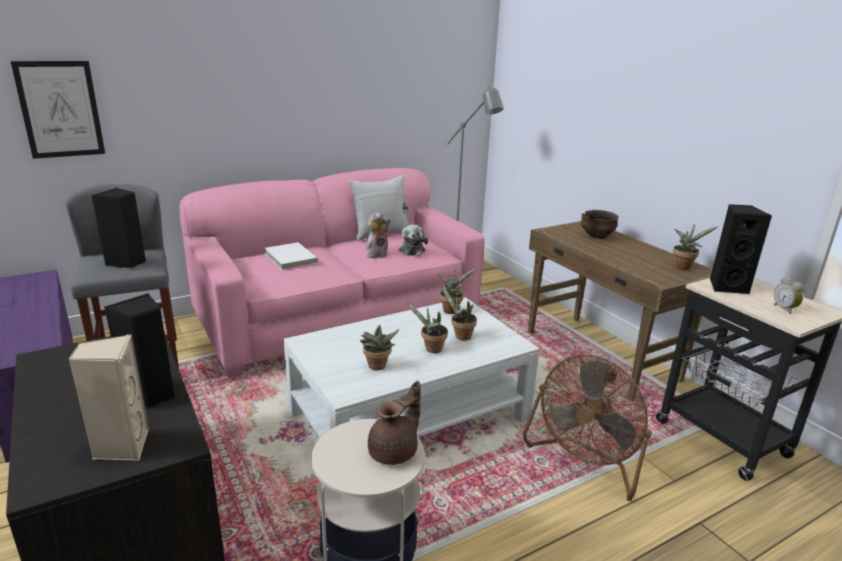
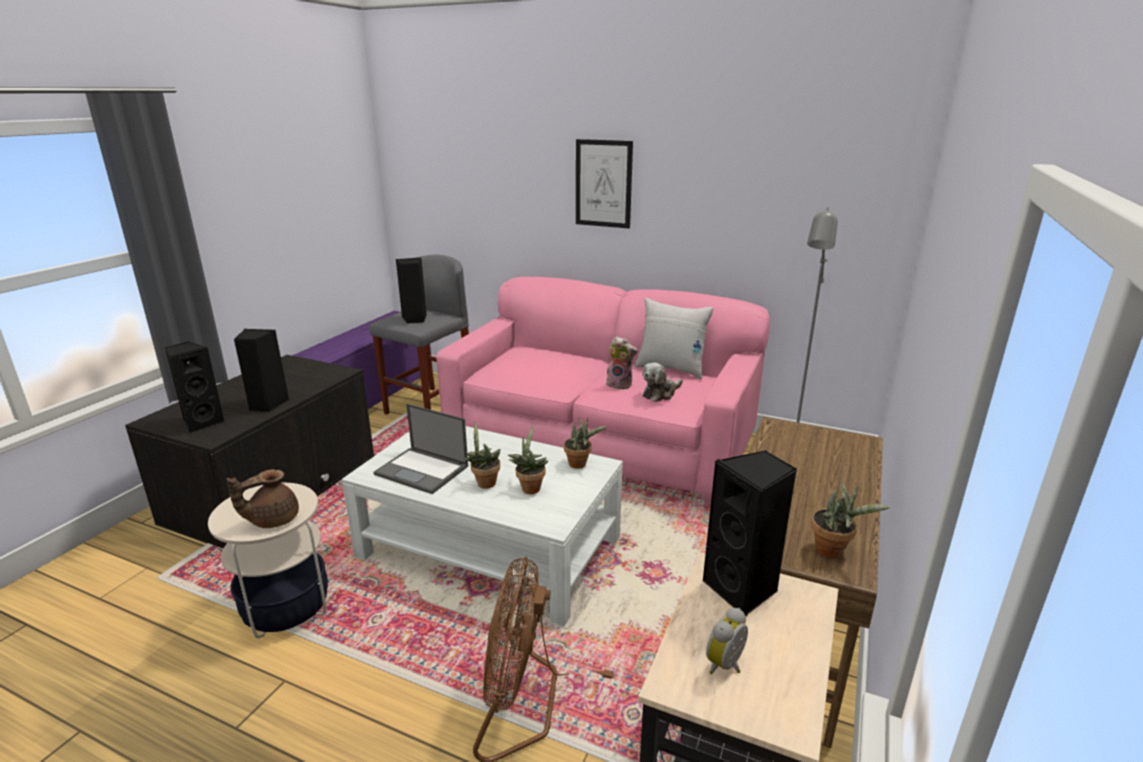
camera: 55 degrees right, 0 degrees up
(60, 109) = (441, 191): picture -> picture (603, 184)
(121, 446) = (202, 422): beige speaker -> black speaker
(289, 258) = (546, 359): white book -> none
(377, 367) = (423, 470): potted plant -> laptop
(395, 451) = (272, 520): brown teapot -> brown teapot turned 135 degrees clockwise
(597, 236) = (825, 459): bowl -> none

